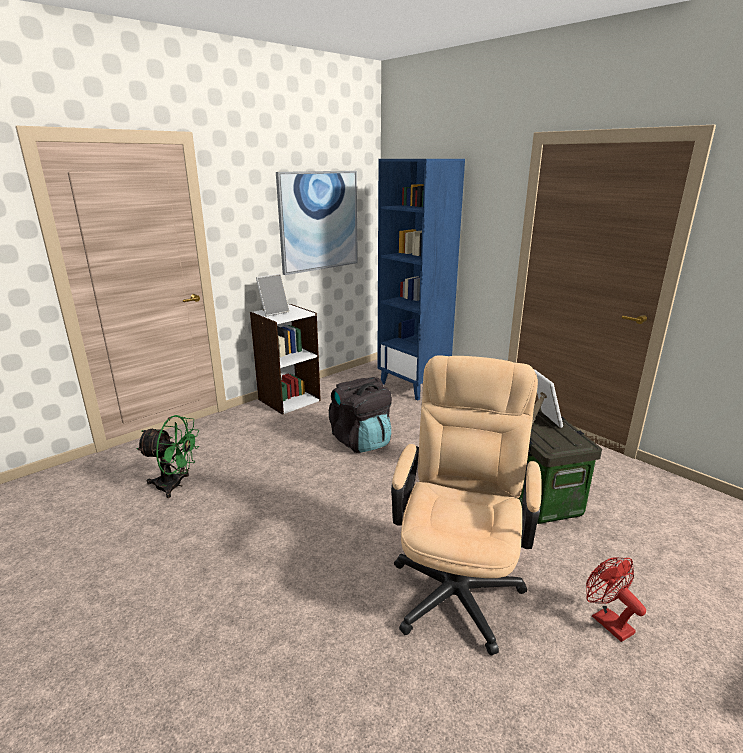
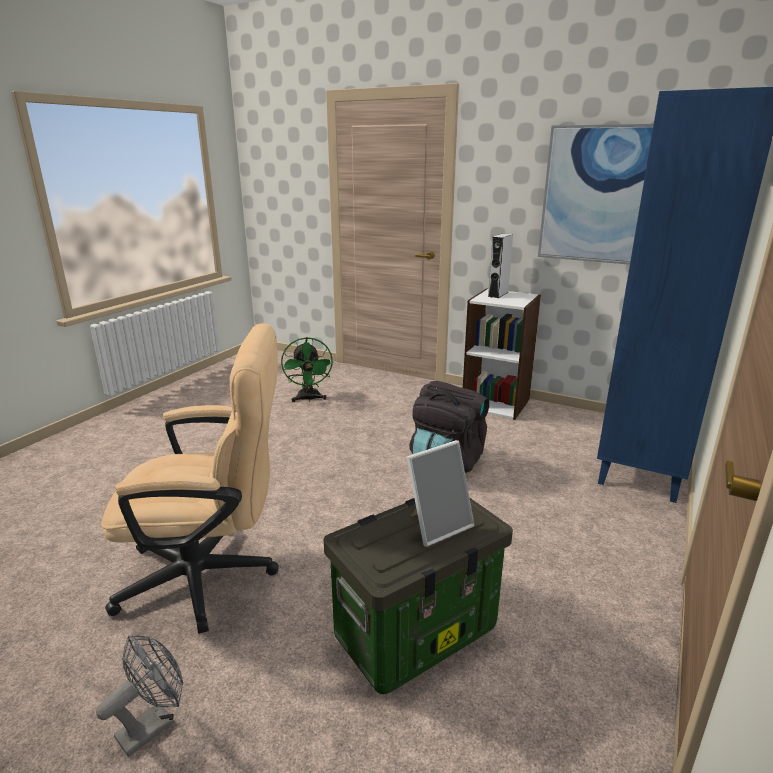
camera: 70 degrees right, 0 degrees up
(273, 312) = (498, 294): picture frame -> grey speaker
(606, 621) = (153, 724): red fan -> grey fan

